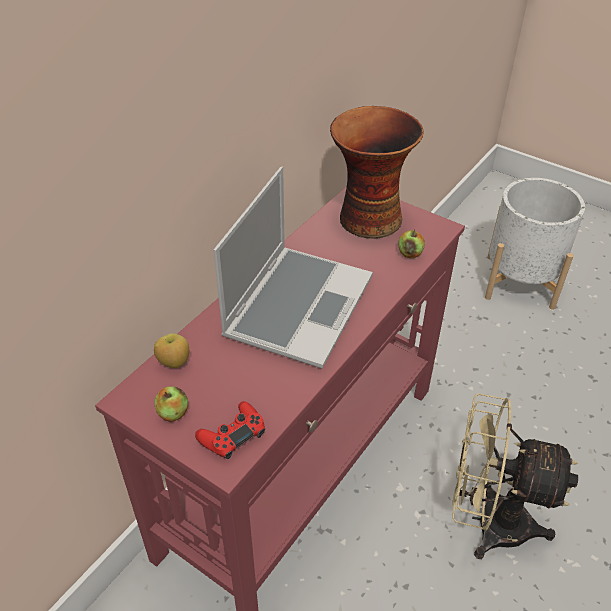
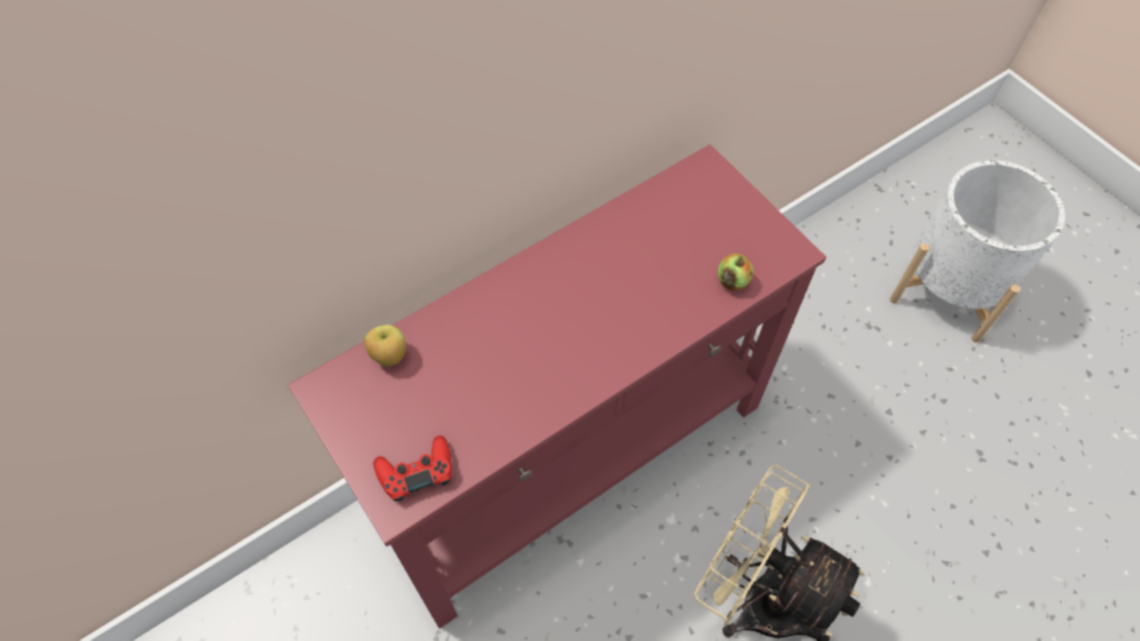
camera: 20 degrees right, 15 degrees up
(173, 413) = (364, 422): apple -> none
(298, 305) = (560, 318): laptop -> none
(367, 219) = (702, 211): vase -> none

